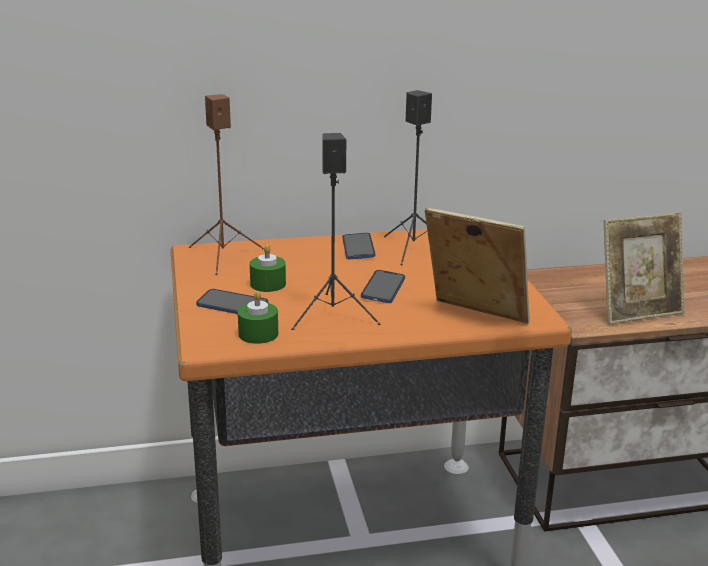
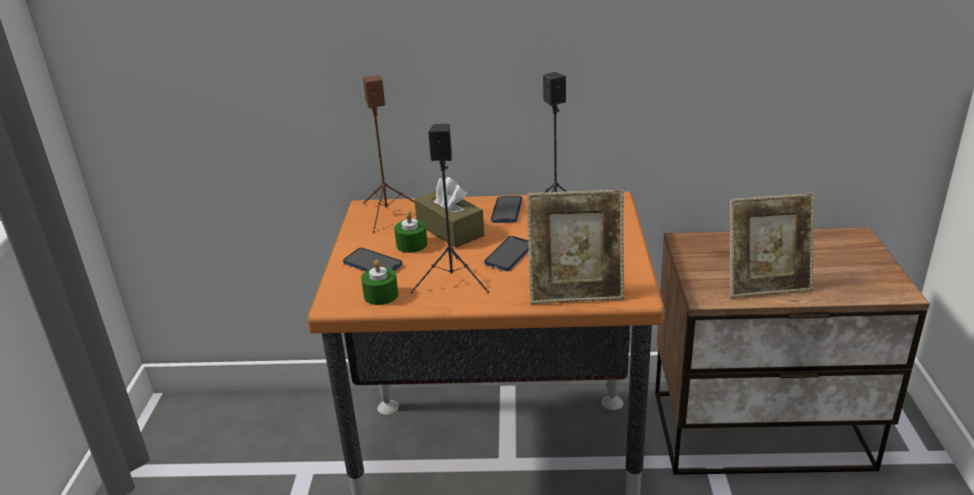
camera: 15 degrees right, 5 degrees up
(304, 268) = (450, 230): none -> brown tissue box
(473, 318) = (576, 292): picture frame -> picture frame turned 135 degrees clockwise

